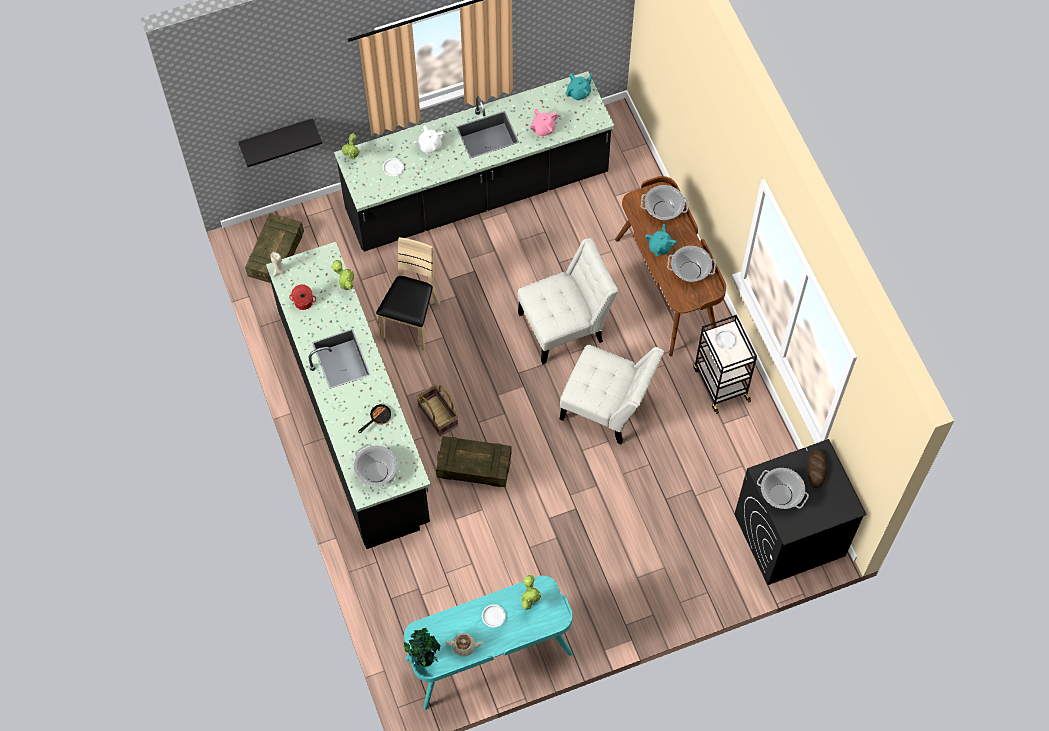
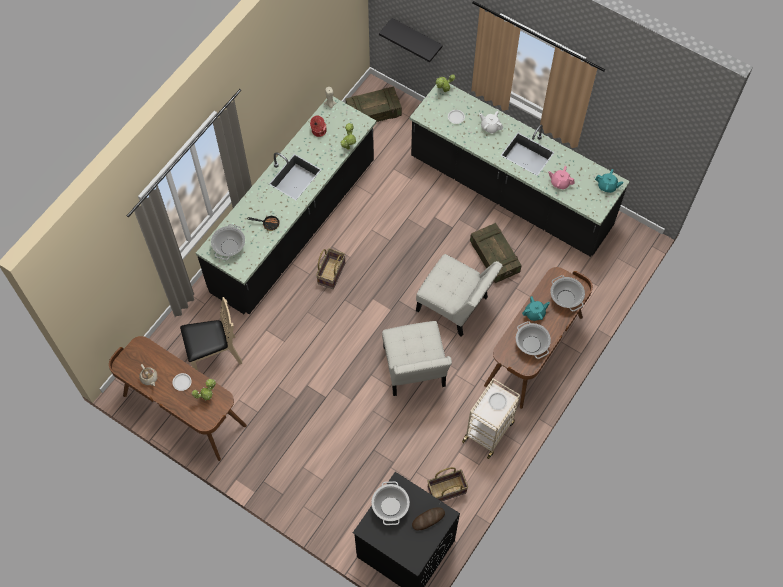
camera: 55 degrees right, 0 degrees up
(412, 321) = (387, 215): beige chair -> beige chair (214, 356)
(424, 659) = (125, 360): potted plant -> none
(474, 466) = (311, 317): crate -> crate (494, 257)
(489, 657) = (183, 411): turquoise desk -> brown desk
(720, 383) = (488, 431): black cart -> beige cart
(755, 460) = (447, 490): none -> basket

